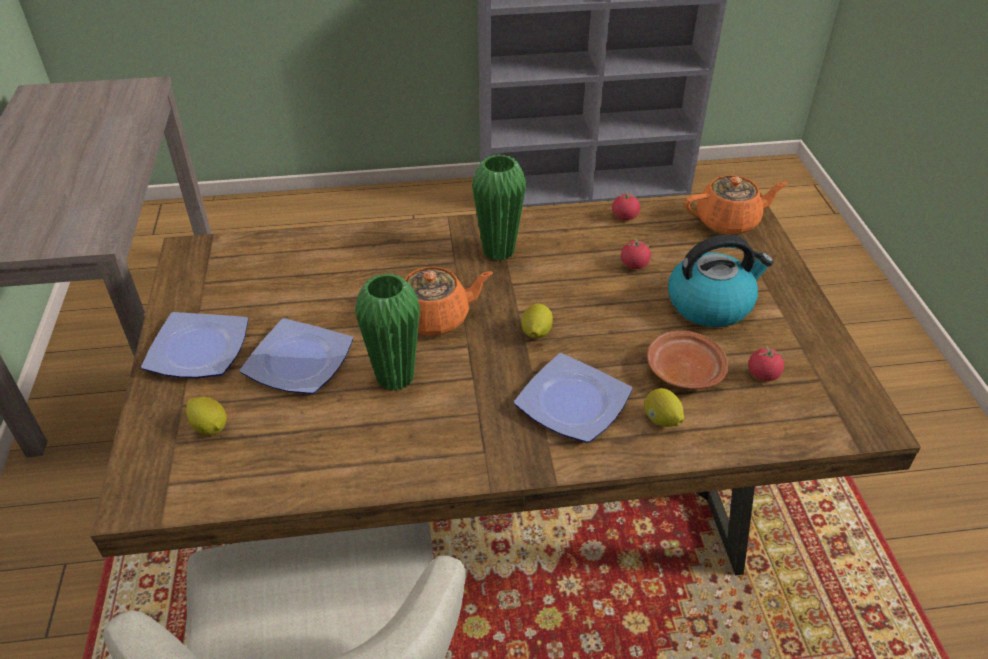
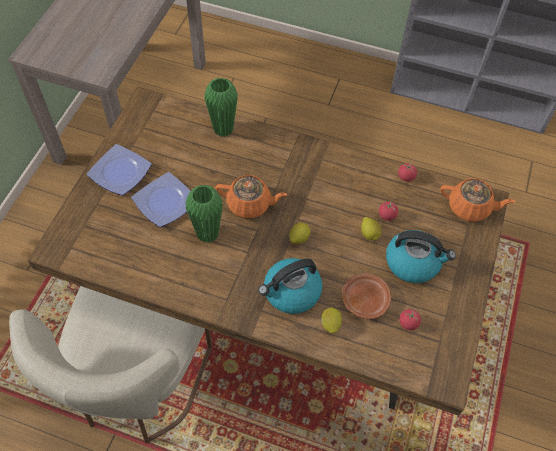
camera: 25 degrees right, 15 degrees up
(210, 426) = (104, 223): lemon -> lemon (369, 234)
(498, 251) = (313, 171): green vase -> green vase (223, 129)
(575, 403) = (291, 292): plate -> kettle

